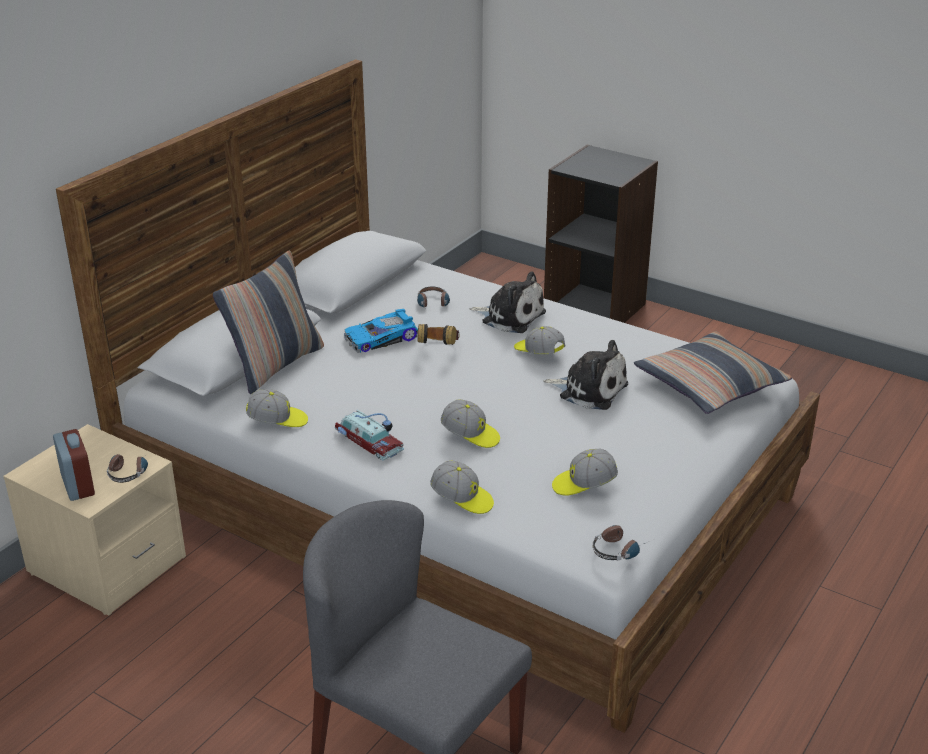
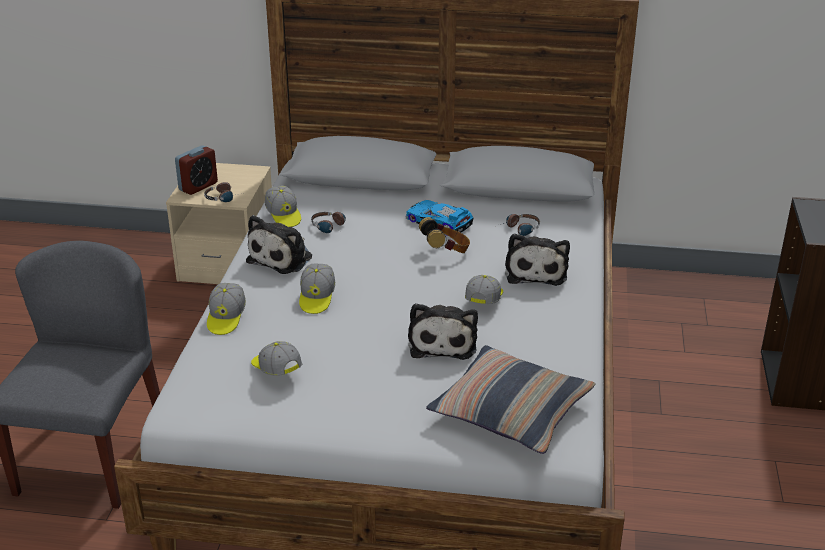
camera: 65 degrees right, 0 degrees up
(275, 365) = (359, 193): pillow -> none
(369, 440) = (283, 258): toy car -> plush toy
(620, 549) = (196, 411): headphones -> headphones (332, 228)

